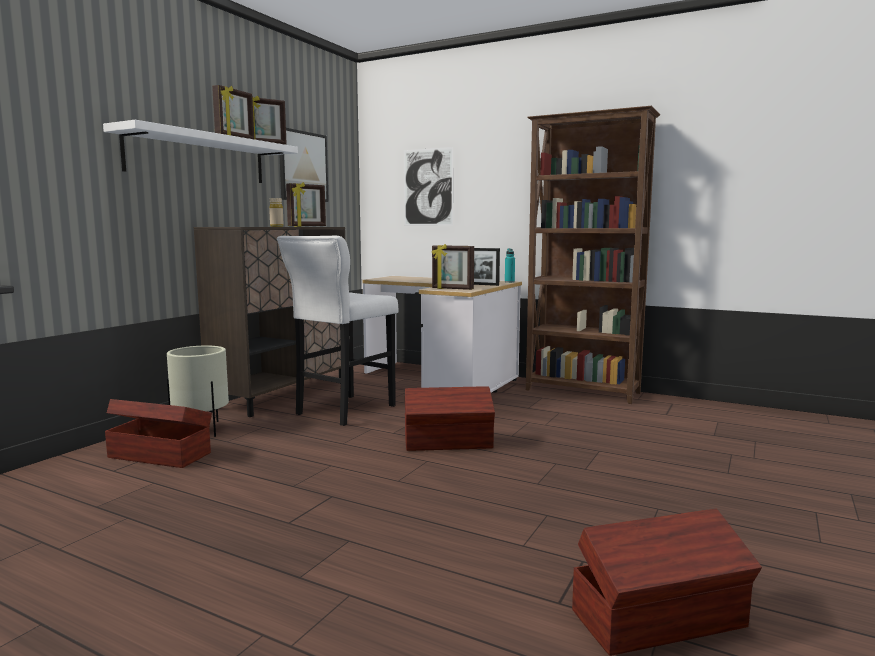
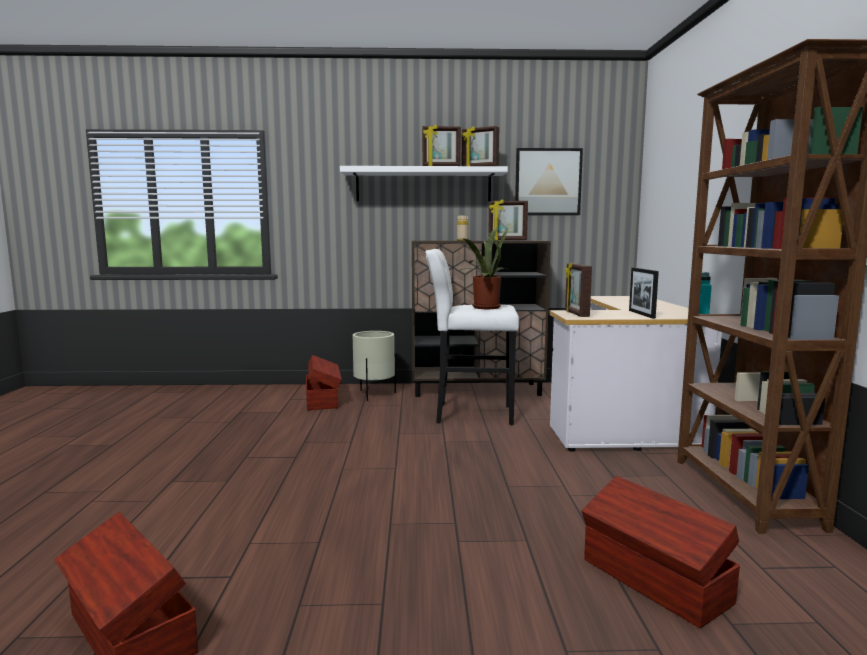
camera: 60 degrees right, 0 degrees up
(355, 295) = (483, 307): none -> potted plant
(428, 187) = (677, 194): picture -> none
(449, 443) = (448, 466): brown storage box -> brown storage box (655, 582)

